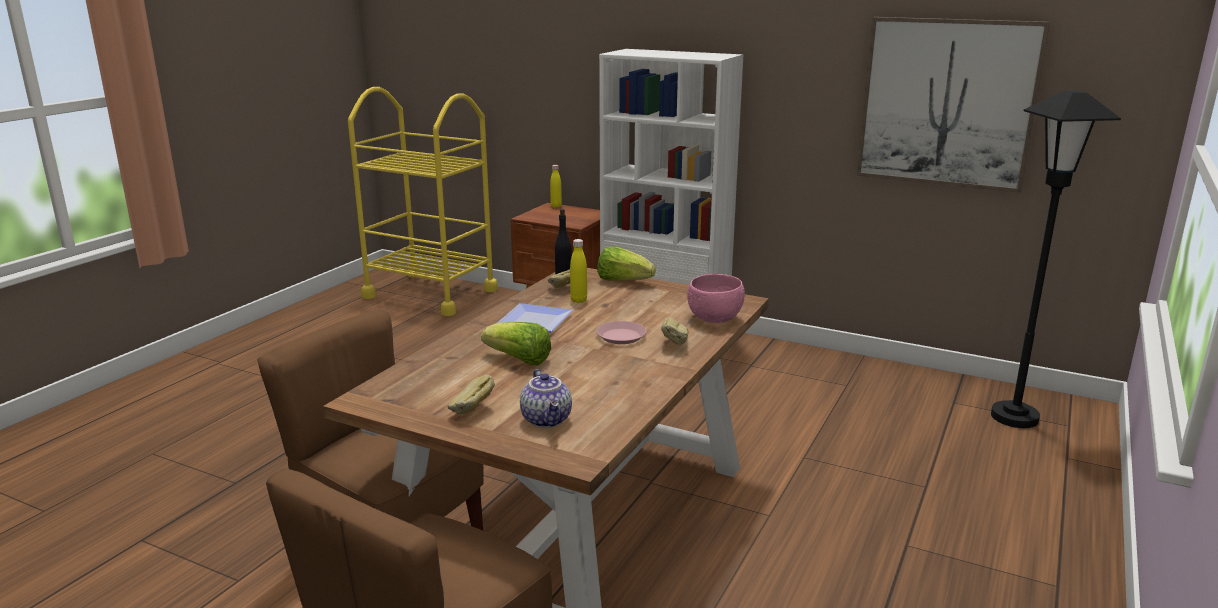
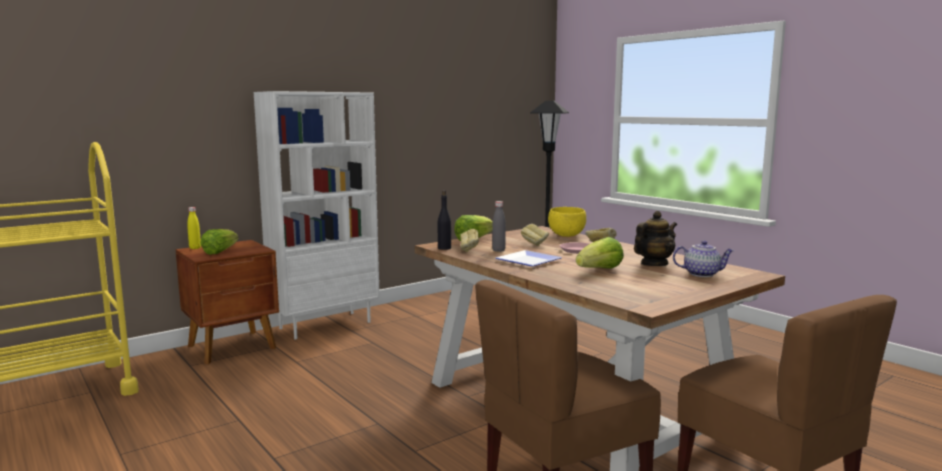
camera: 65 degrees left, 10 degrees down
(473, 411) = (682, 285): bread -> bread (534, 244)
(551, 216) = (220, 252): none -> lettuce
(578, 300) = (498, 250): yellow bottle -> grey bottle
(581, 386) = (653, 264): none -> teapot
(714, 319) = (566, 235): pink bowl -> yellow bowl
(947, 103) = (466, 118): picture -> none

